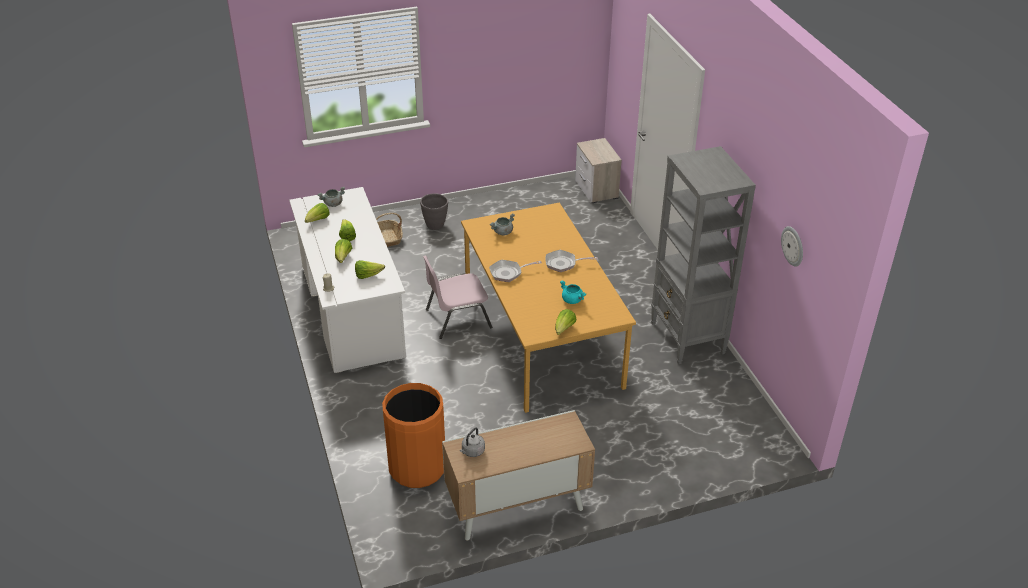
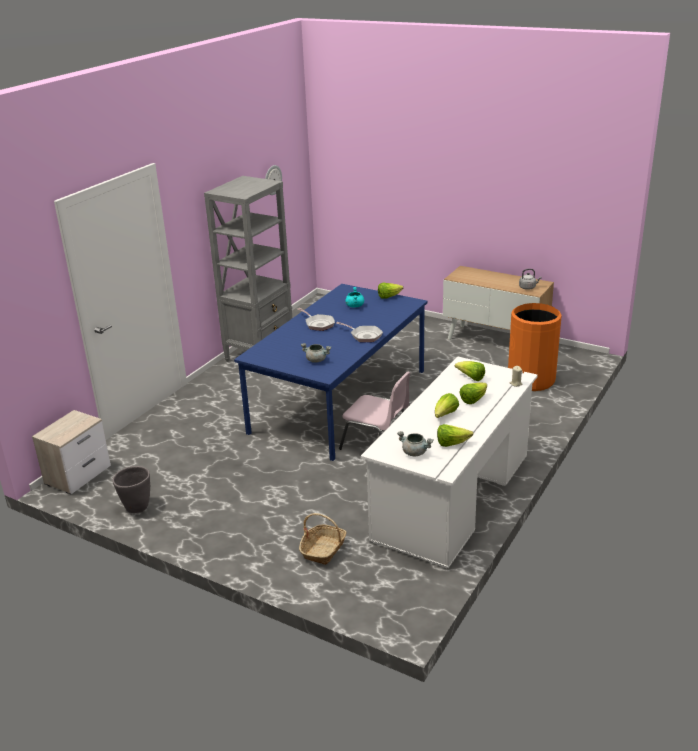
camera: 130 degrees left, 10 degrees down
(435, 225) = (261, 533): grey planter -> grey planter (136, 507)
(542, 335) = (339, 400): orange dining table -> blue dining table

